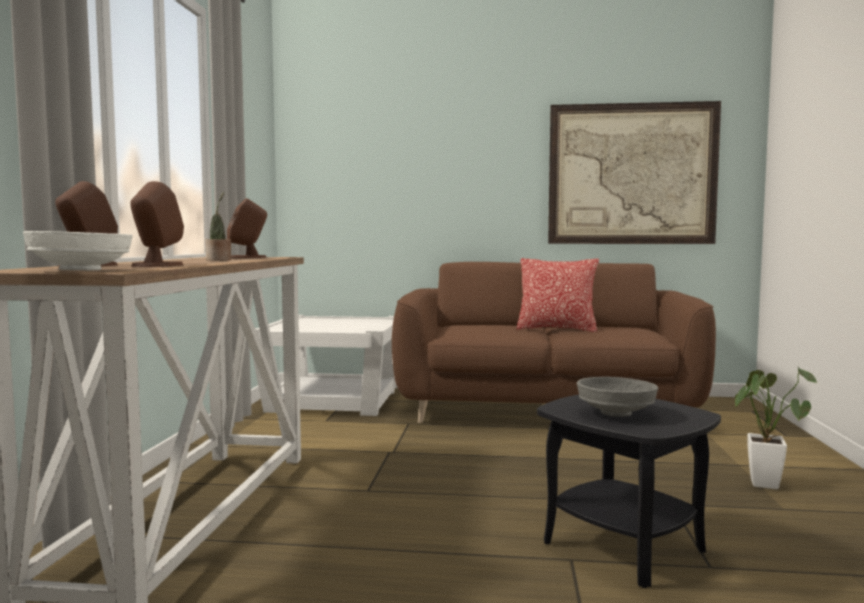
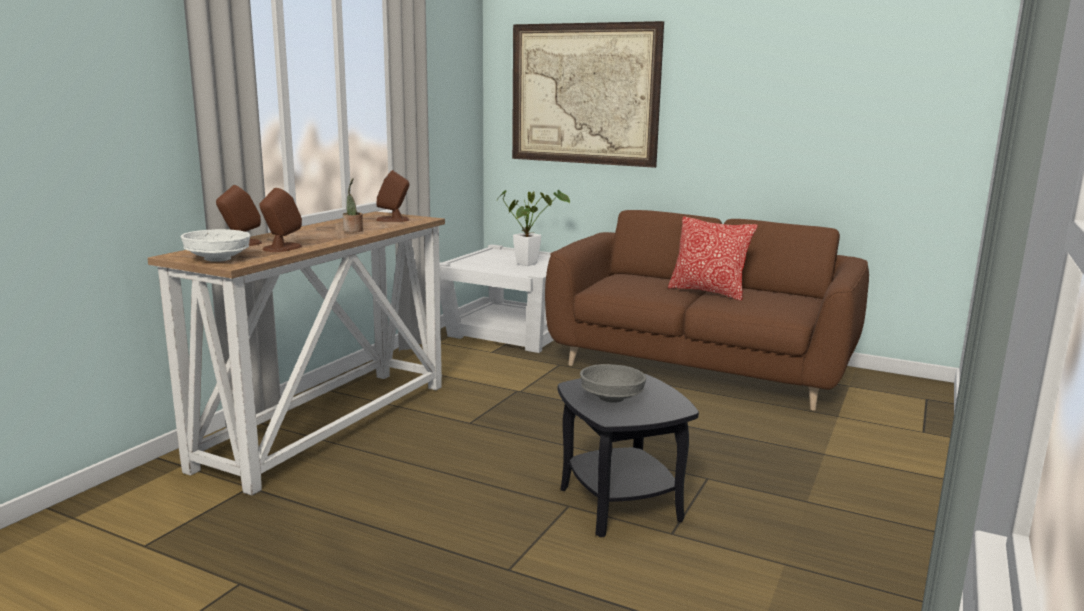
camera: 20 degrees right, 10 degrees up
(632, 174) = (836, 124): picture -> picture (584, 94)
(764, 482) = (825, 474): potted plant -> potted plant (530, 263)

